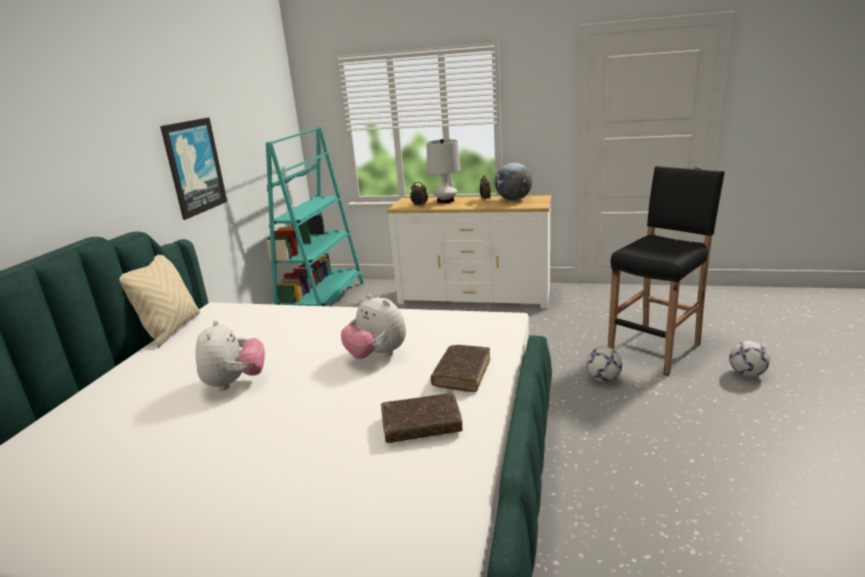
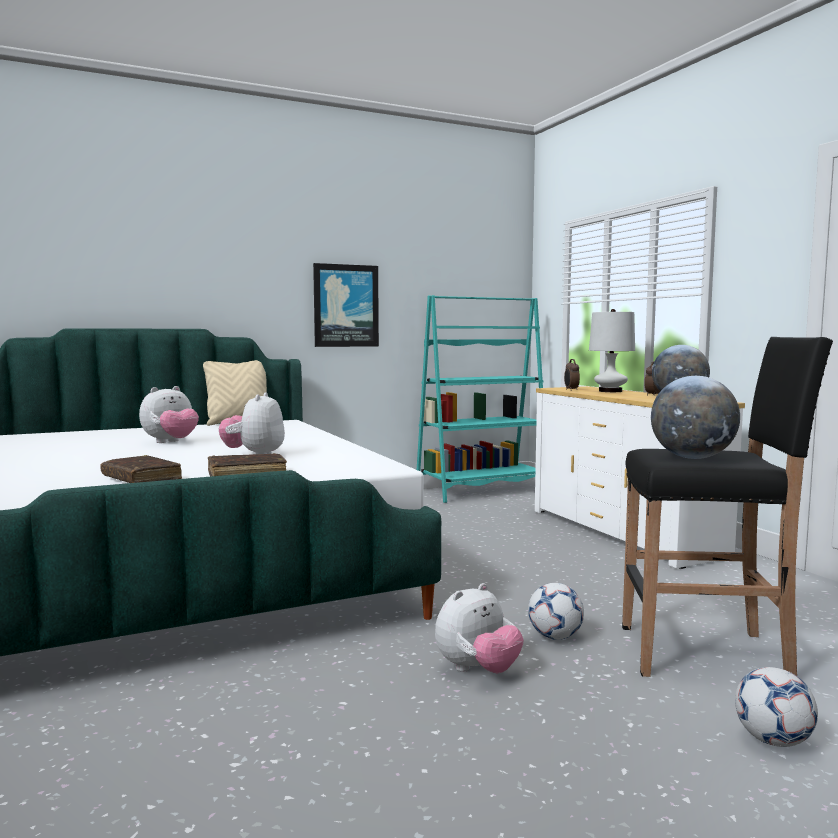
camera: 50 degrees right, 15 degrees down
(626, 419) = (477, 670): none -> plush toy
(665, 249) = (692, 458): none -> globe

